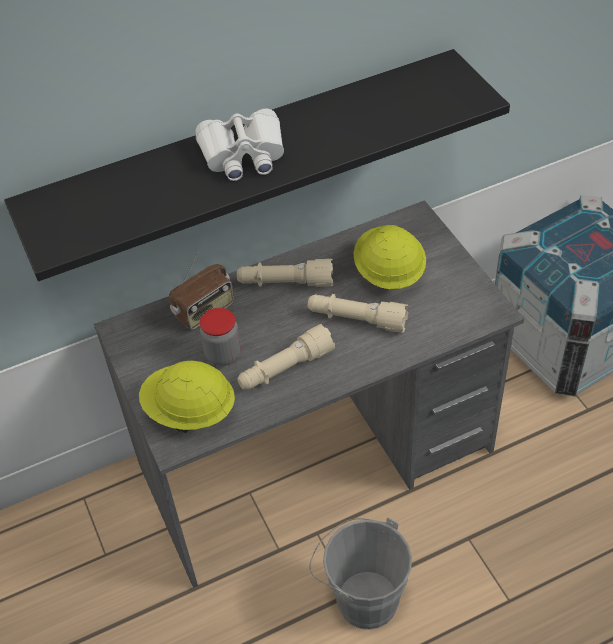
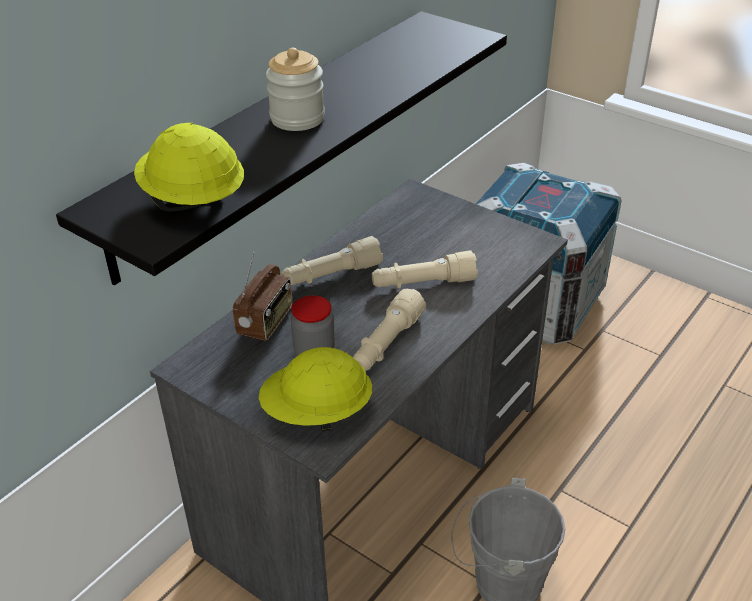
camera: 30 degrees left, 10 degrees down
(243, 155) = (297, 118): white binoculars -> jar
(388, 273) = (422, 239): yellow hard hat -> yellow hard hat (193, 200)

